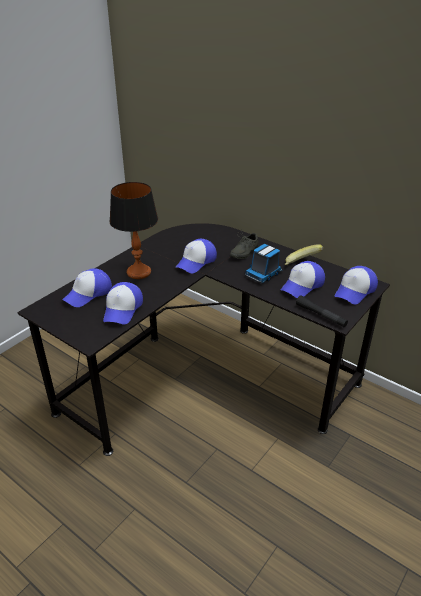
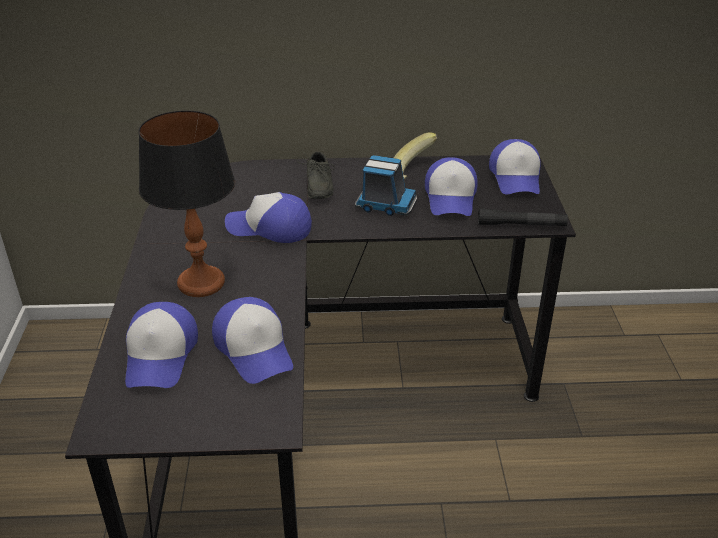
camera: 40 degrees left, 0 degrees up
(196, 262) = (270, 228): cap -> cap turned 105 degrees clockwise
(263, 274) = (384, 204): toy truck -> toy truck turned 75 degrees counterclockwise

